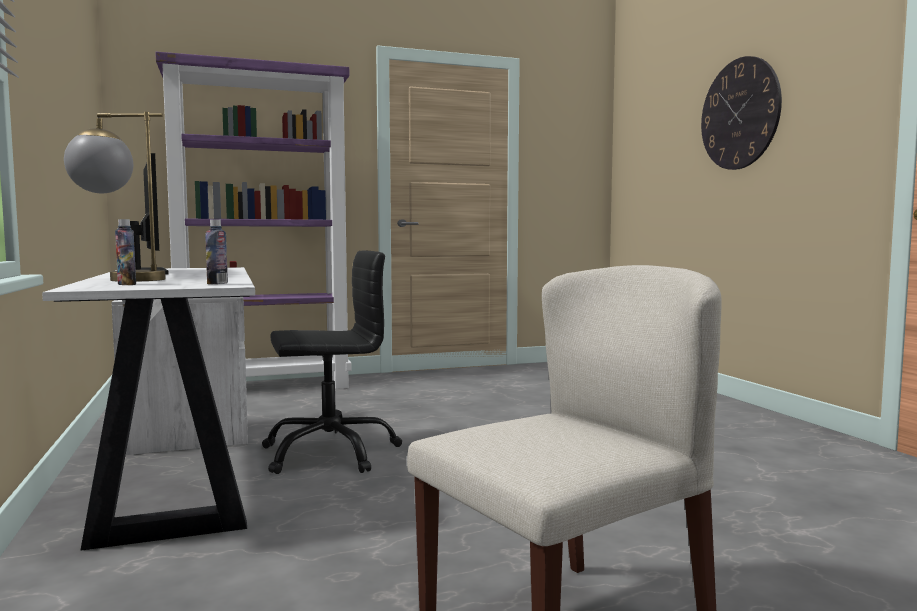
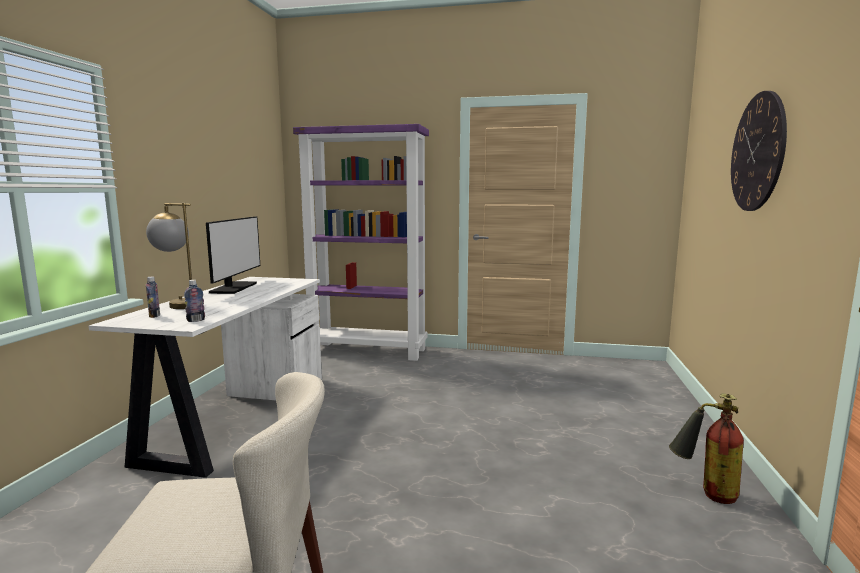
camera: 30 degrees right, 5 degrees up
(330, 452) = (327, 422): black office chair -> none
(769, 430) = (705, 493): none -> fire extinguisher

